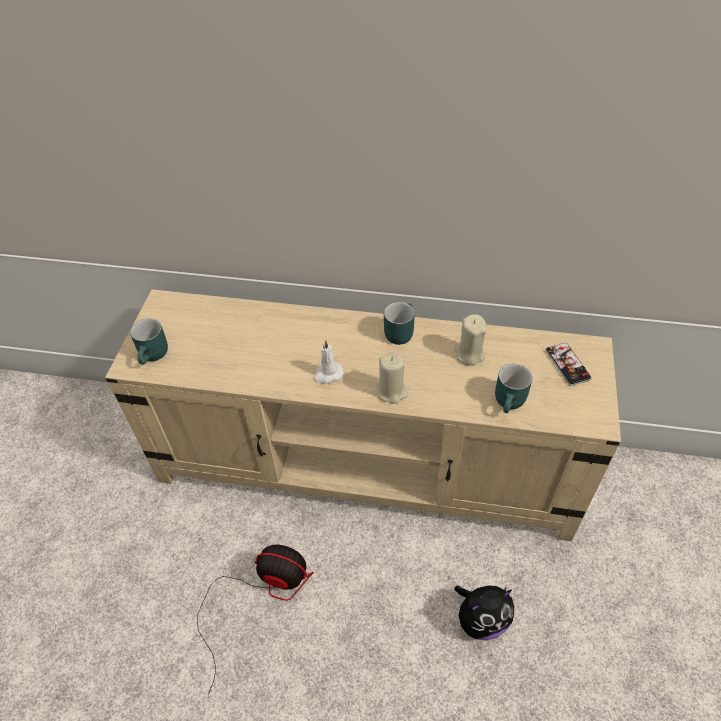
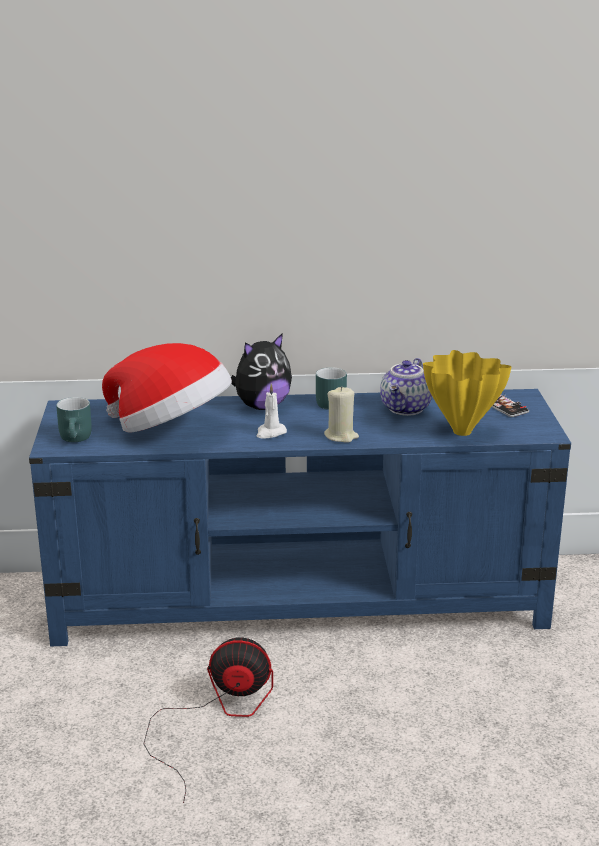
camera: 15 degrees left, 25 degrees down
(241, 352) = (171, 428): none -> hat
(367, 465) = (301, 602): beige tv stand -> blue tv stand
(469, 354) = (406, 409): beige candle -> teapot
(481, 619) = (476, 698): plush toy -> plush toy (261, 406)
(511, 403) = (460, 432): turquoise mug -> yellow vase

